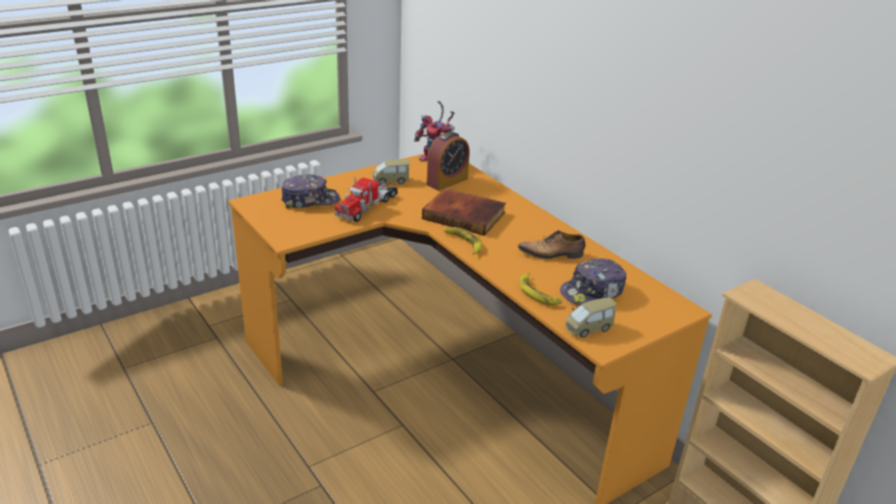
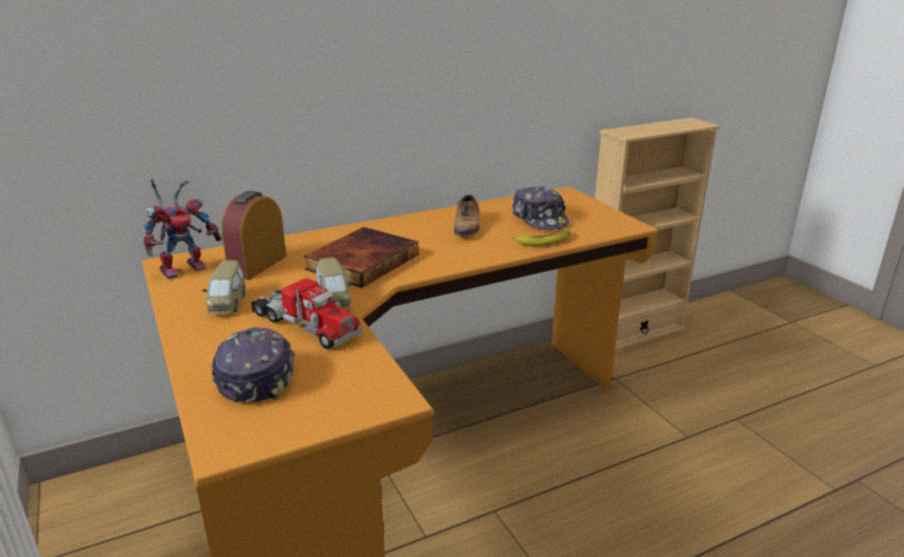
camera: 80 degrees left, 5 degrees down
(447, 181) = (258, 265): alarm clock -> alarm clock turned 120 degrees counterclockwise
(463, 242) = (433, 267): banana -> none
(588, 328) = (603, 227): toy car -> toy car (334, 300)

